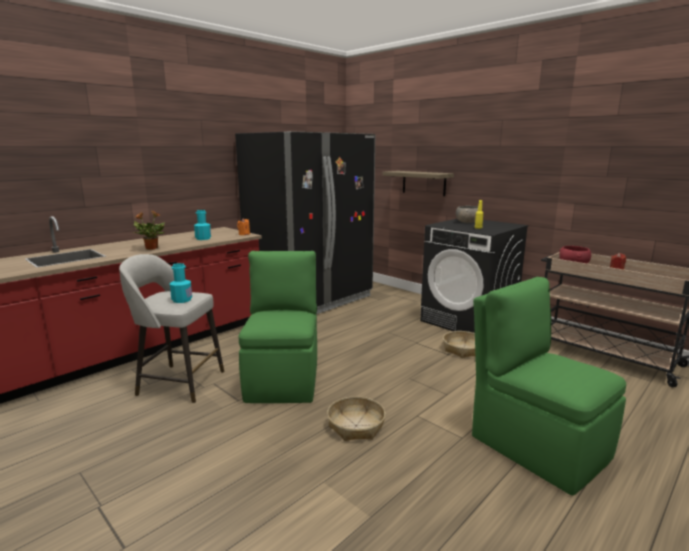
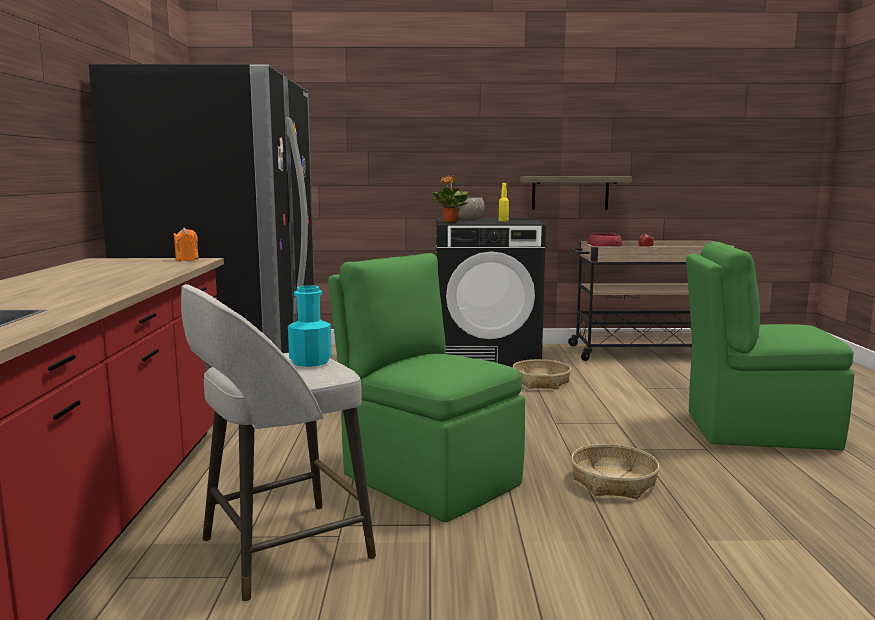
camera: 45 degrees left, 5 degrees down
(151, 248) = (96, 290): potted plant -> potted plant (450, 221)
(203, 238) = (135, 270): turquoise bottle -> none
(424, 183) = (364, 172): shelf -> shelf (570, 192)

